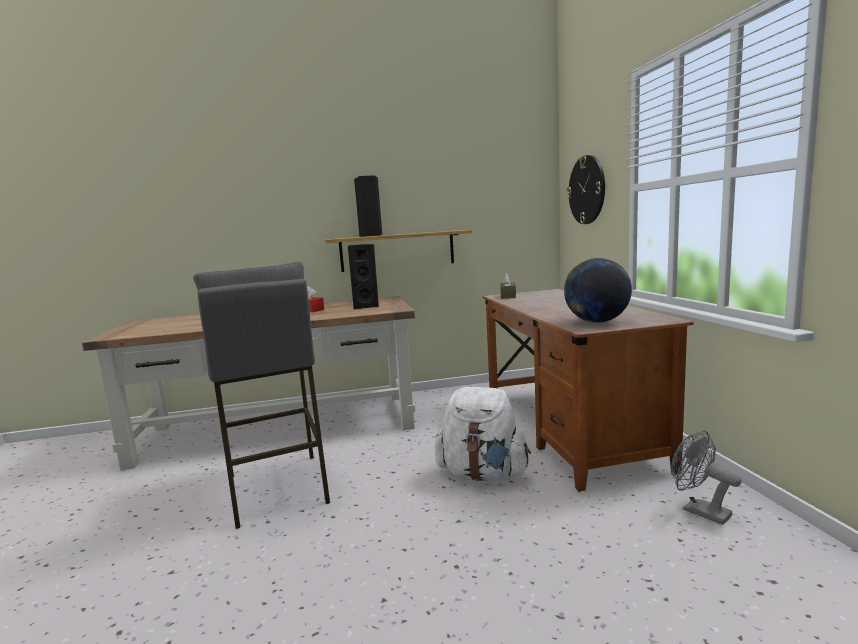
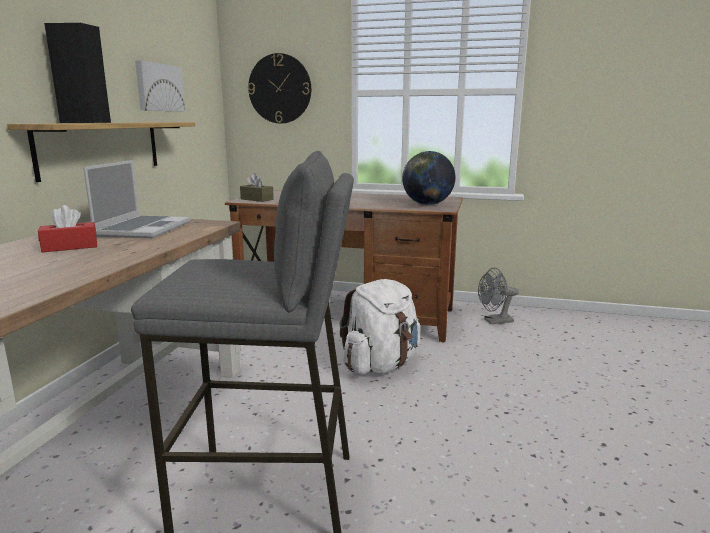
camera: 65 degrees left, 5 degrees up
(364, 306) = (143, 229): black speaker -> laptop
(464, 204) = (158, 87): none -> picture

